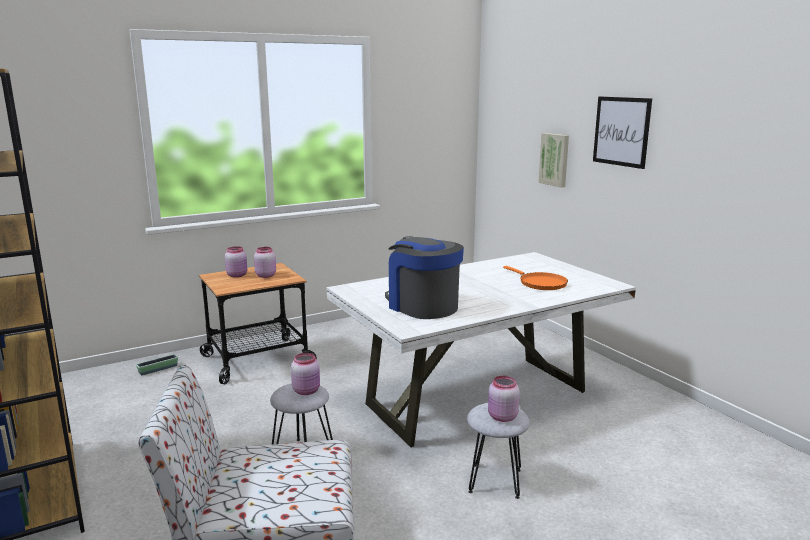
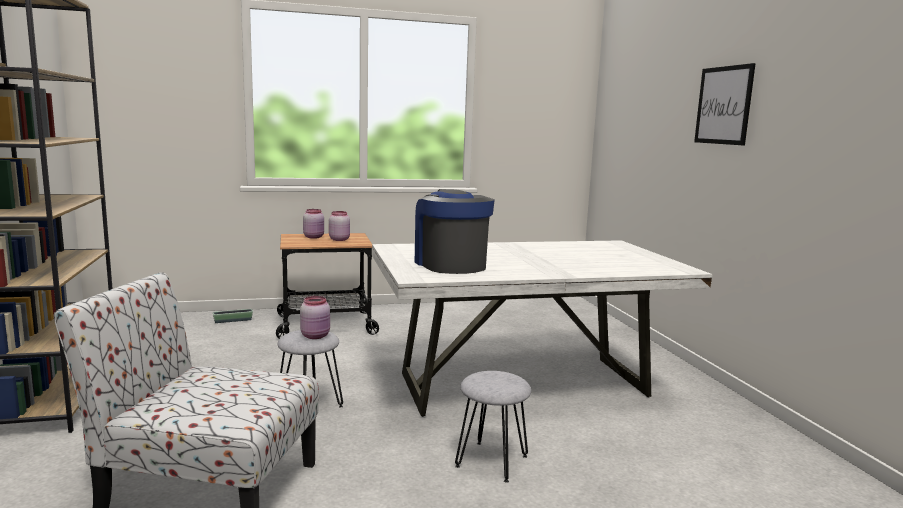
camera: 15 degrees right, 5 degrees down
(502, 417) = (497, 384): pink jar -> none
(540, 283) = (600, 261): orange frying pan -> none
(555, 159) = (660, 144): picture -> none

